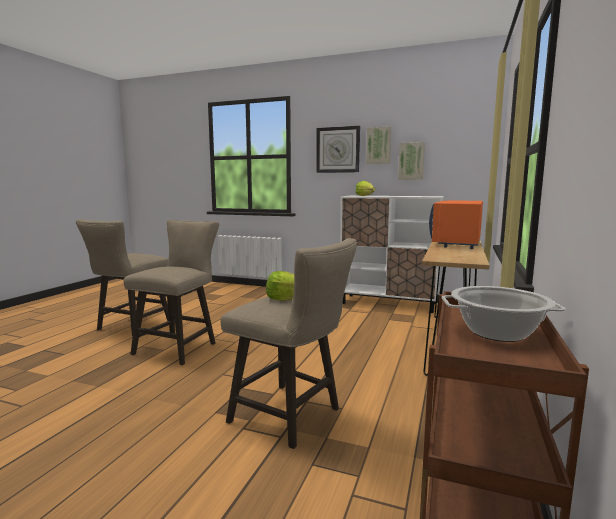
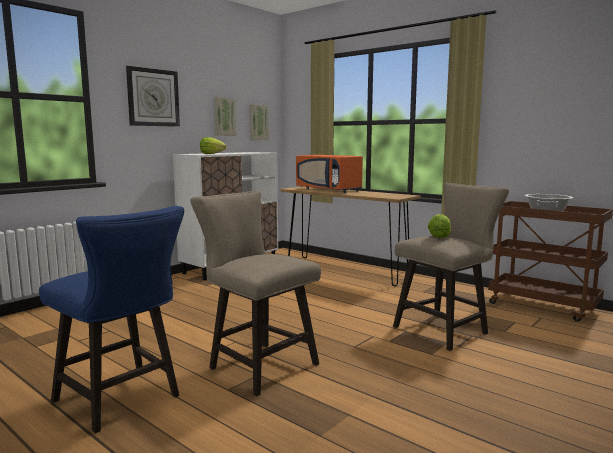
camera: 70 degrees left, 0 degrees up
(130, 327) = (122, 401): beige stool -> blue stool
(379, 145) = (195, 97): picture -> picture (258, 122)

